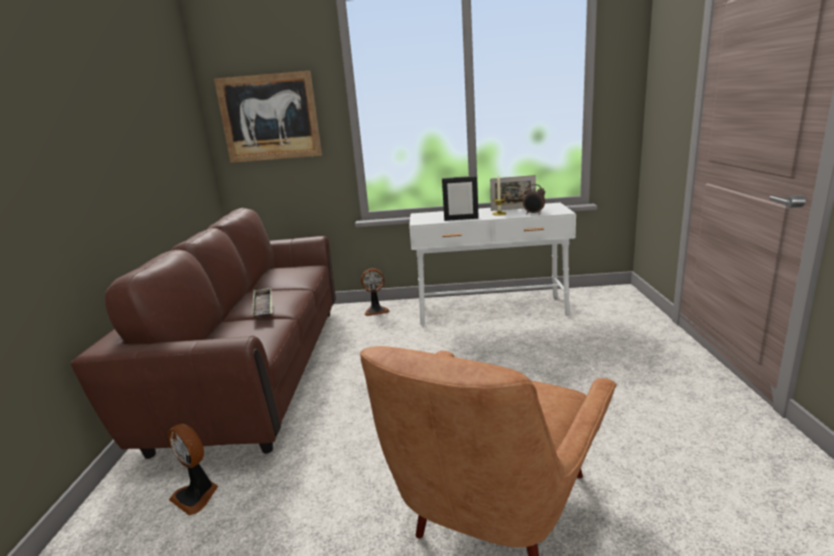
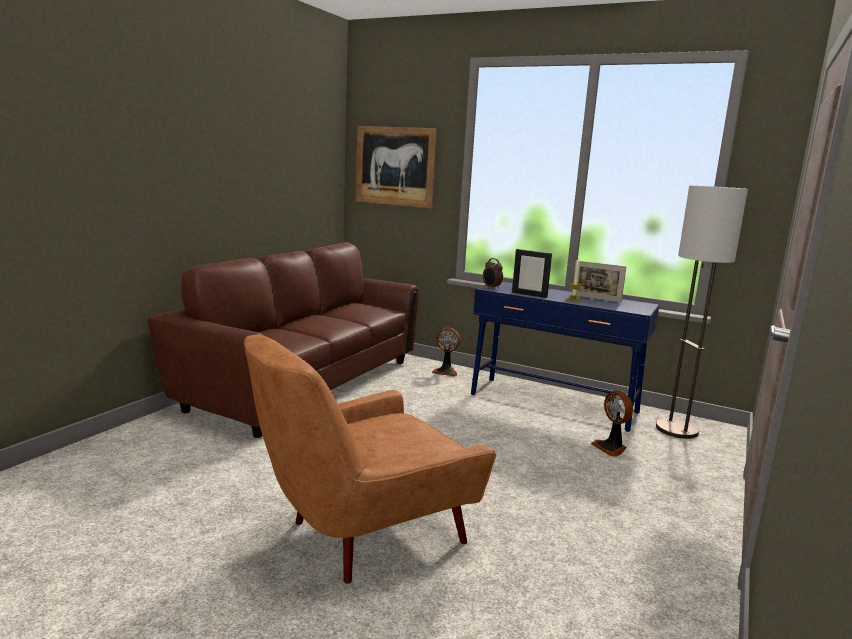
camera: 25 degrees right, 5 degrees down
(197, 495) = (190, 444): fan -> fan (611, 448)
(263, 306) = (313, 325): tray -> none
(491, 311) = (553, 404): white console table -> blue console table
(534, 213) = (606, 306): alarm clock -> alarm clock (491, 288)
(595, 301) = (677, 430): none -> floor lamp

